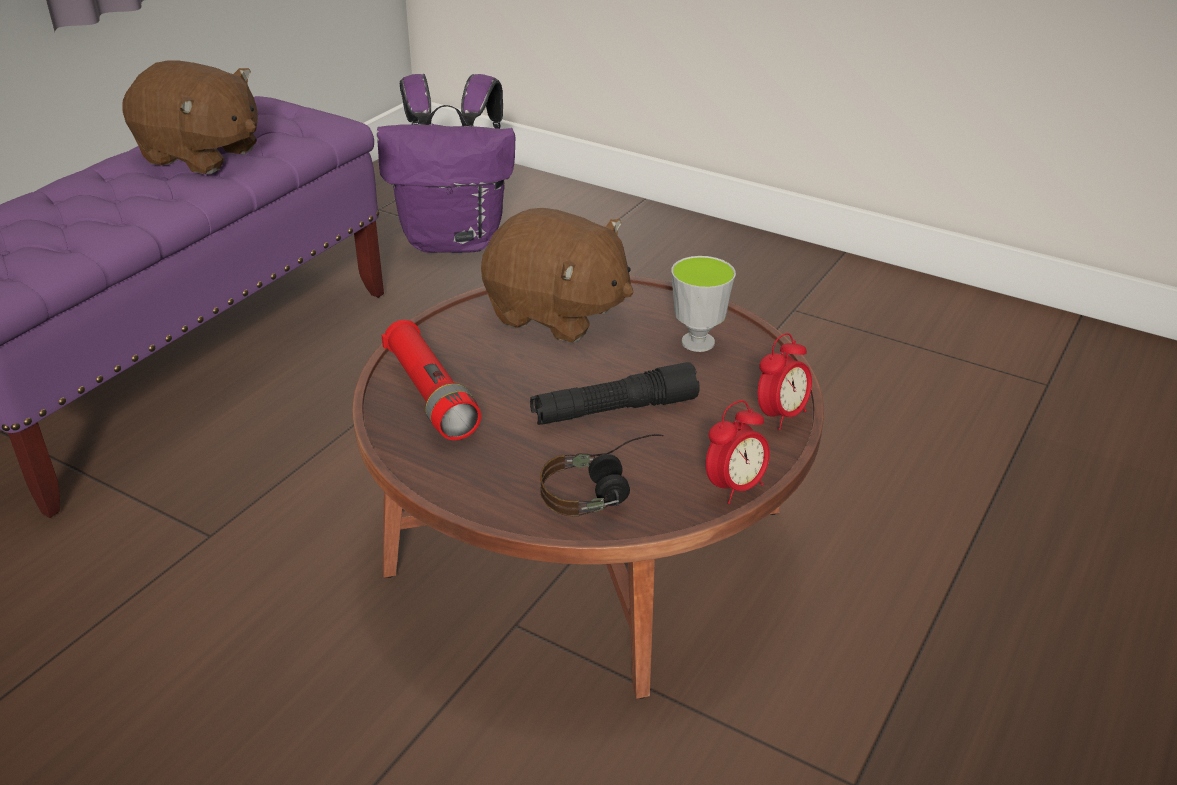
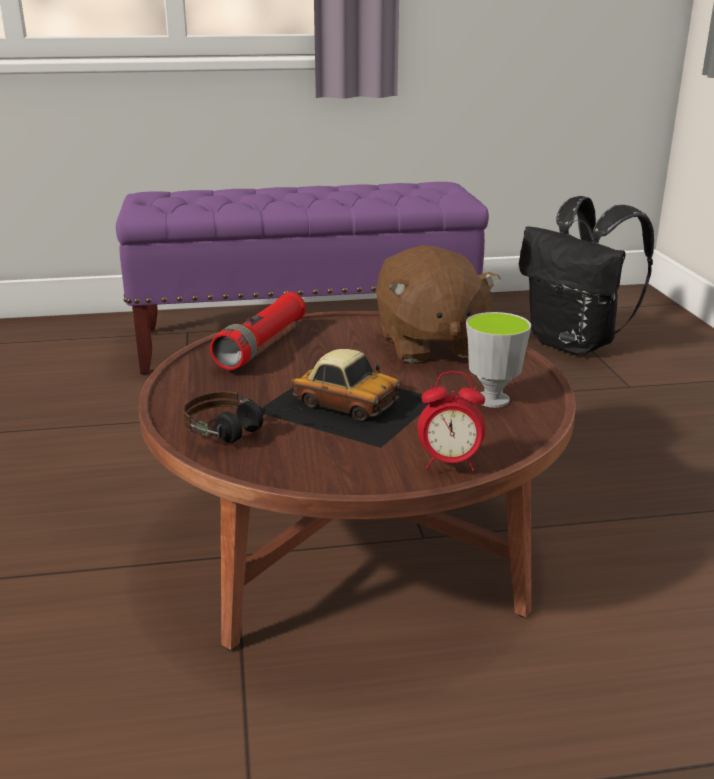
camera: 50 degrees right, 10 degrees down
(201, 155) = (356, 194): brown plush toy -> none
(456, 240) = (575, 344): purple backpack -> black backpack
(614, 410) = (348, 404): black flashlight -> toy car
(734, 487) = (318, 479): alarm clock -> none

